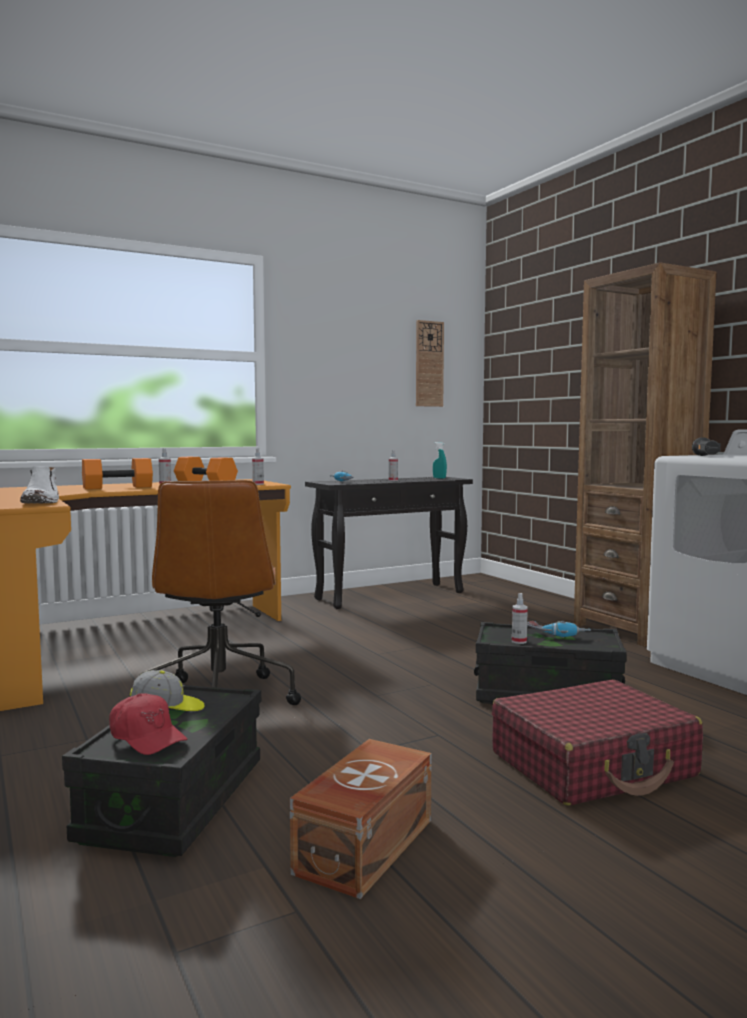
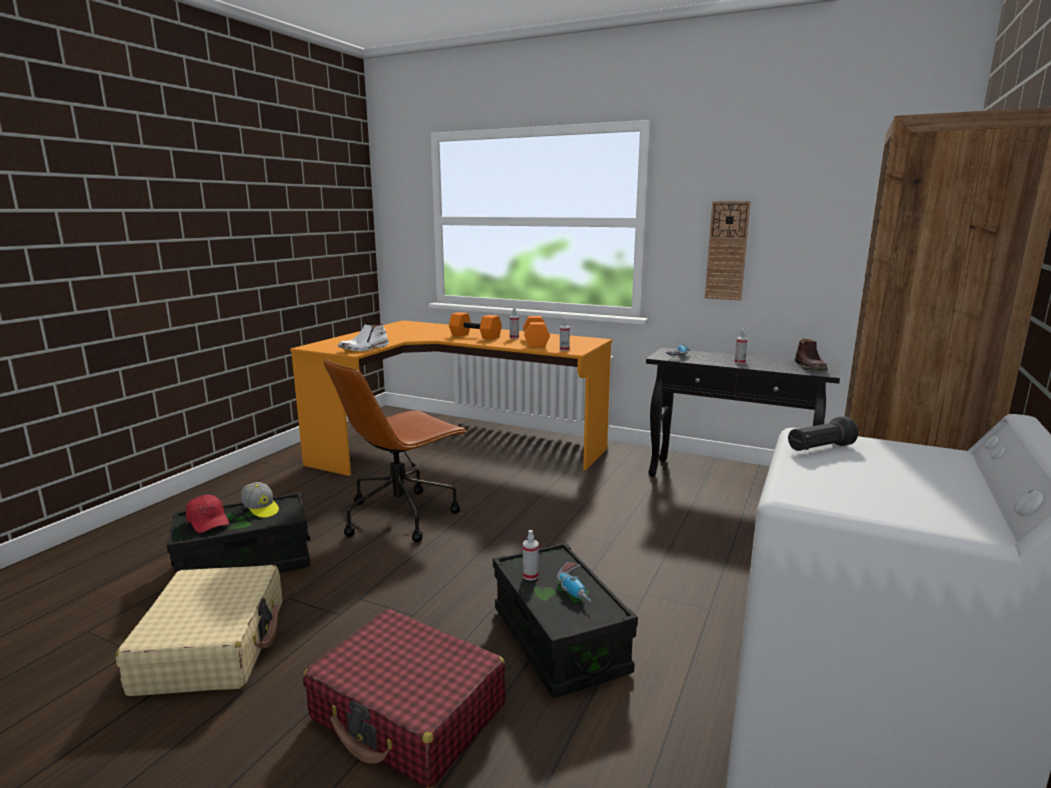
camera: 55 degrees right, 10 degrees up
(147, 737) = (208, 521): red cap -> red cap turned 45 degrees counterclockwise
(362, 846) = (213, 645): brown storage box -> beige suitcase
(429, 364) = (858, 222): wall clock -> wall clock (727, 251)
(439, 478) = (811, 367): turquoise spray bottle -> brown boot

